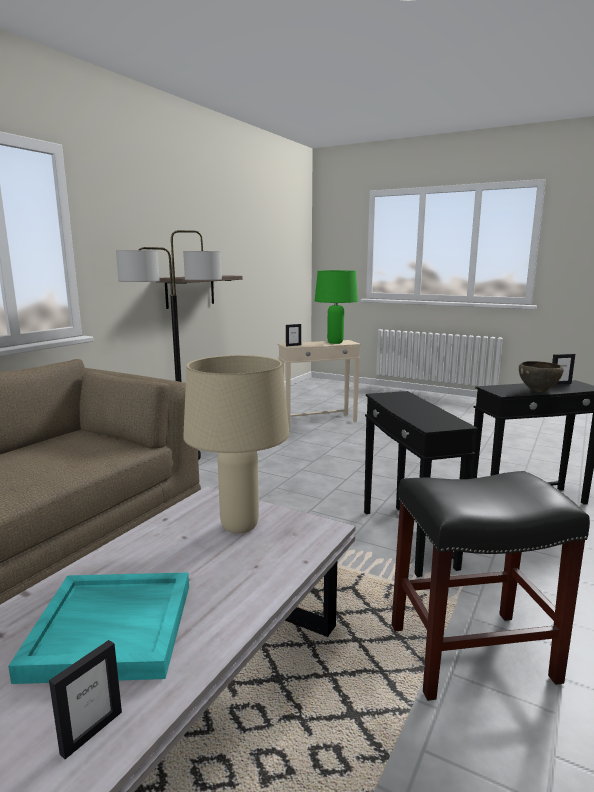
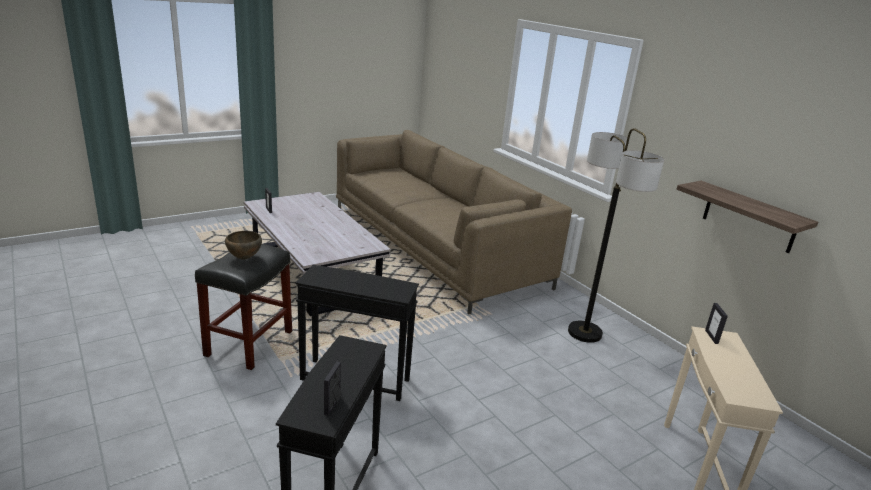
camera: 115 degrees right, 10 degrees up
(113, 628) = (303, 216): turquoise tray -> none
(240, 526) = (337, 245): beige table lamp -> none
(335, 342) = (739, 381): green table lamp -> none
(538, 391) = (328, 367): brown bowl -> brown bowl (244, 258)

